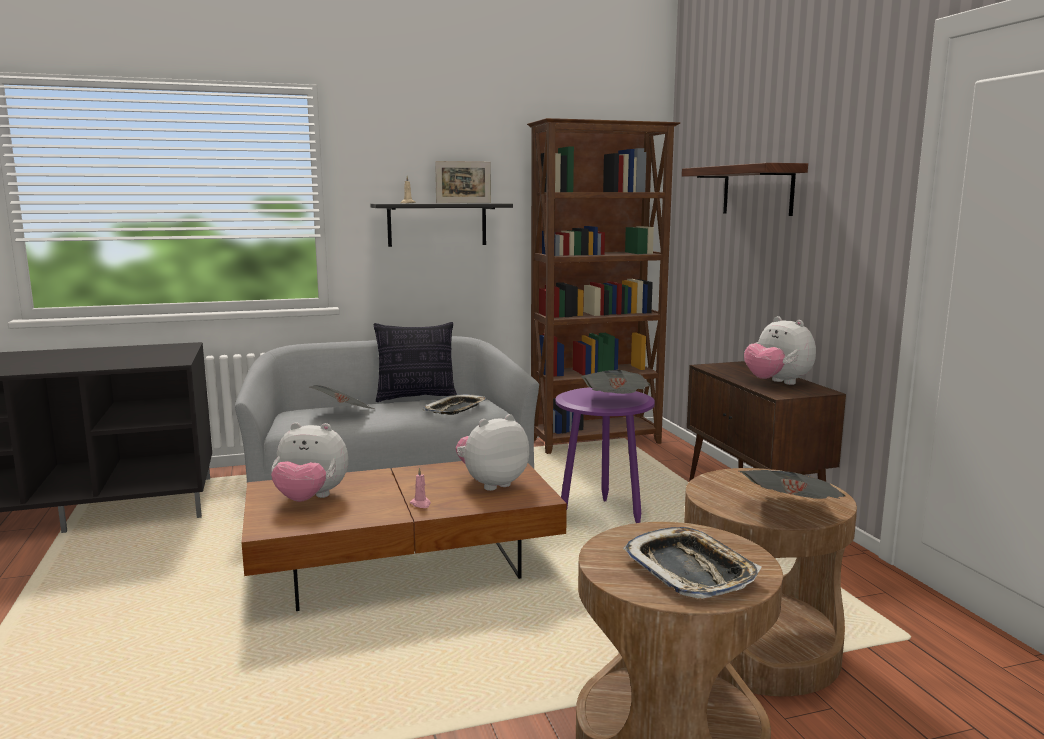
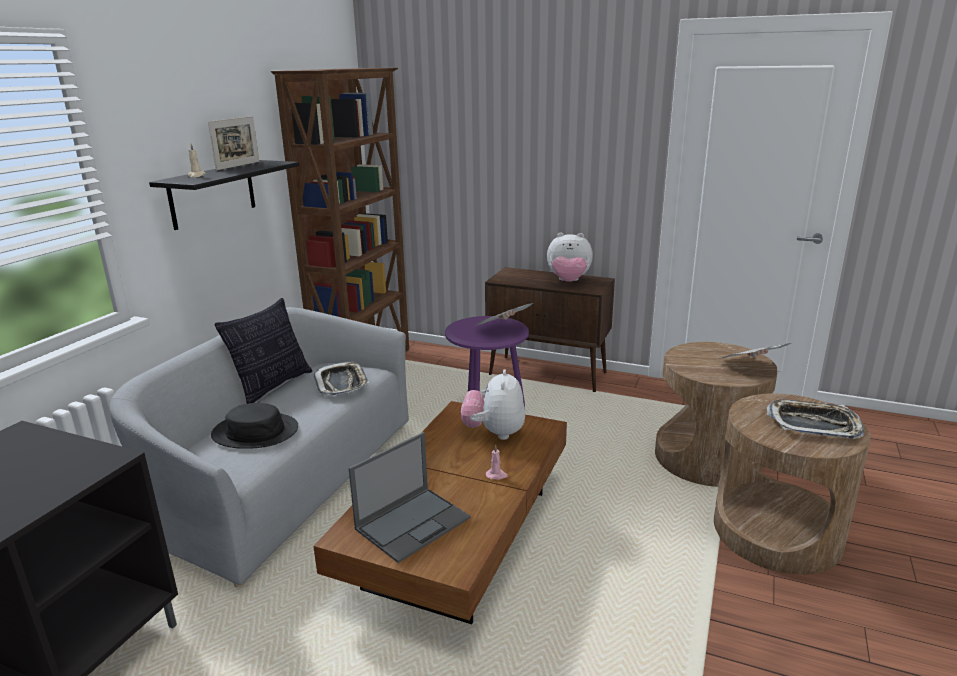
camera: 50 degrees left, 10 degrees up
(310, 499) = (413, 523): plush toy -> laptop
(344, 414) = (255, 432): newspaper -> black hat
(757, 190) = (495, 131): shelf -> none

